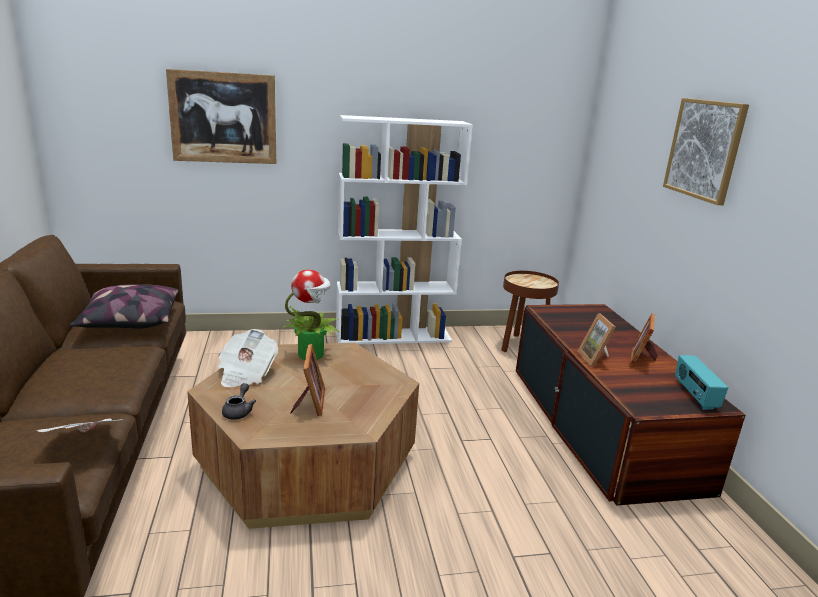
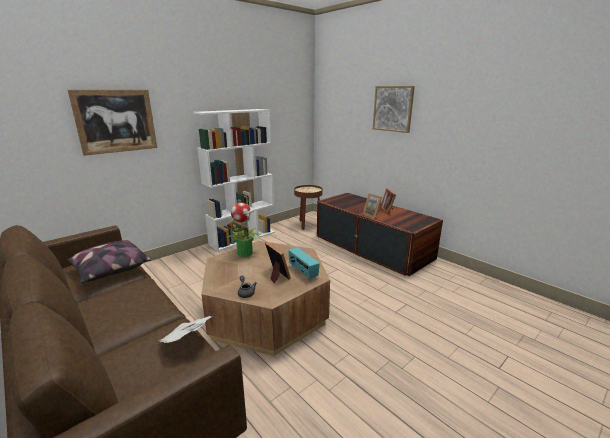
camera: 30 degrees left, 0 degrees up
(246, 373) = (223, 273): newspaper -> none
(694, 395) = (420, 218): radio -> radio (303, 271)

